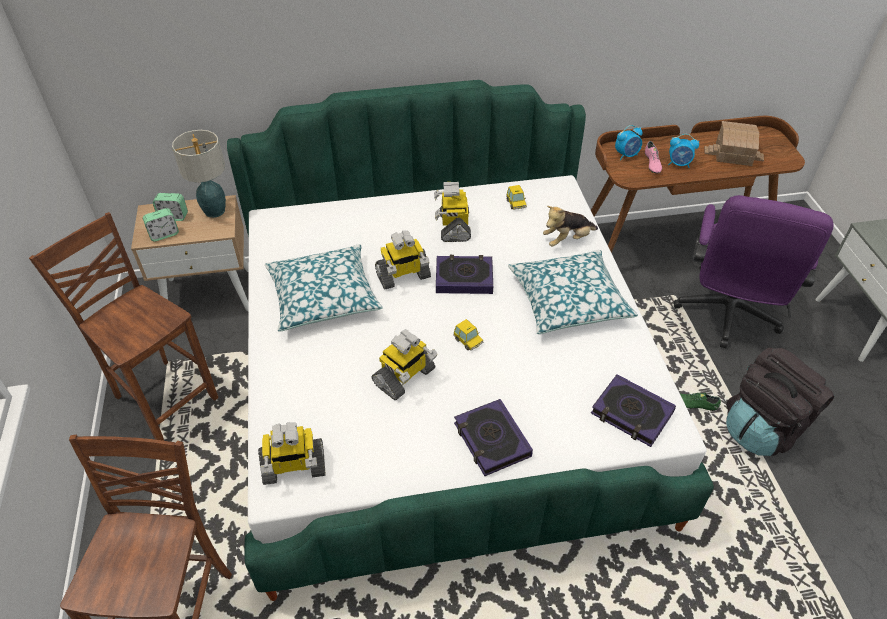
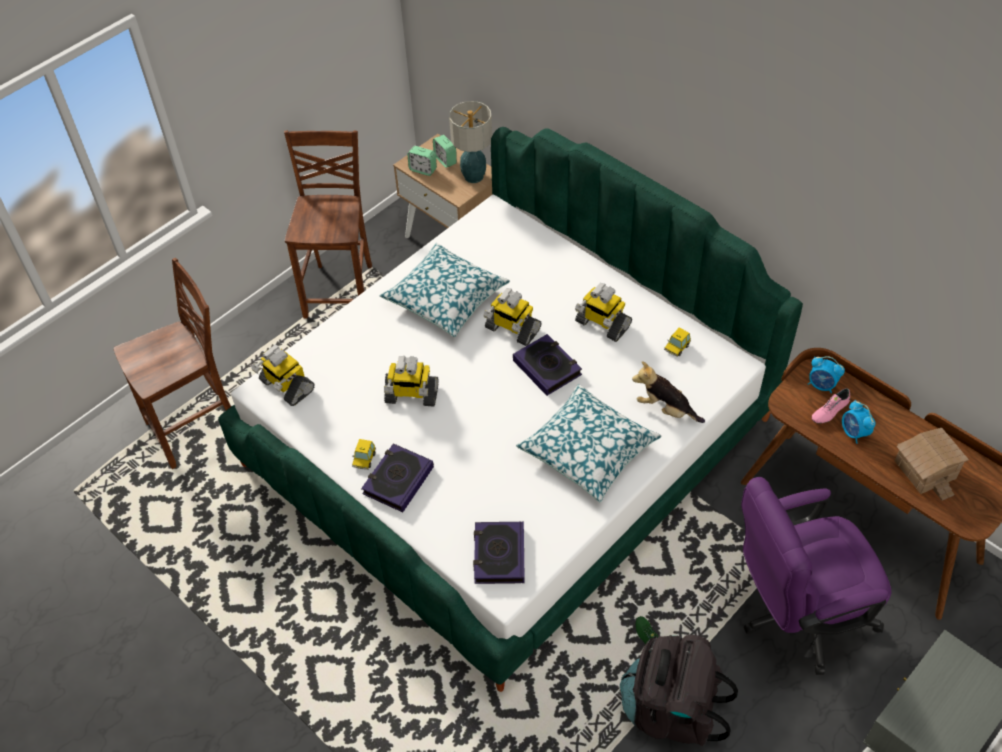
camera: 55 degrees right, 5 degrees up
(453, 226) = (602, 324): toy robot -> toy robot turned 105 degrees counterclockwise
(468, 341) = (481, 410): toy car -> toy car (364, 459)

